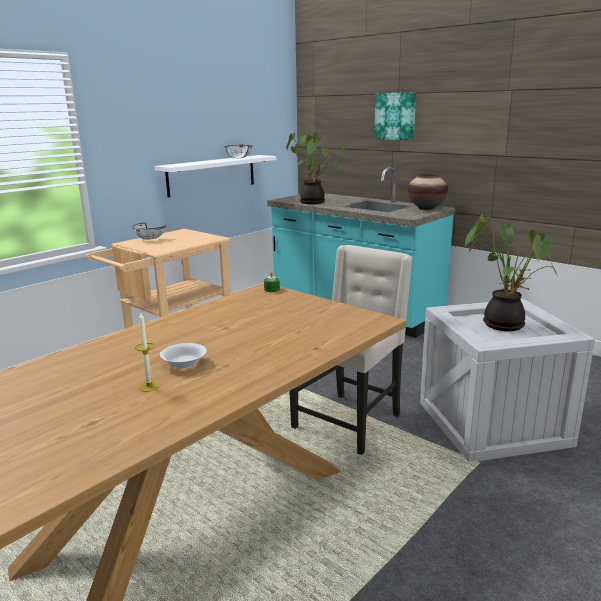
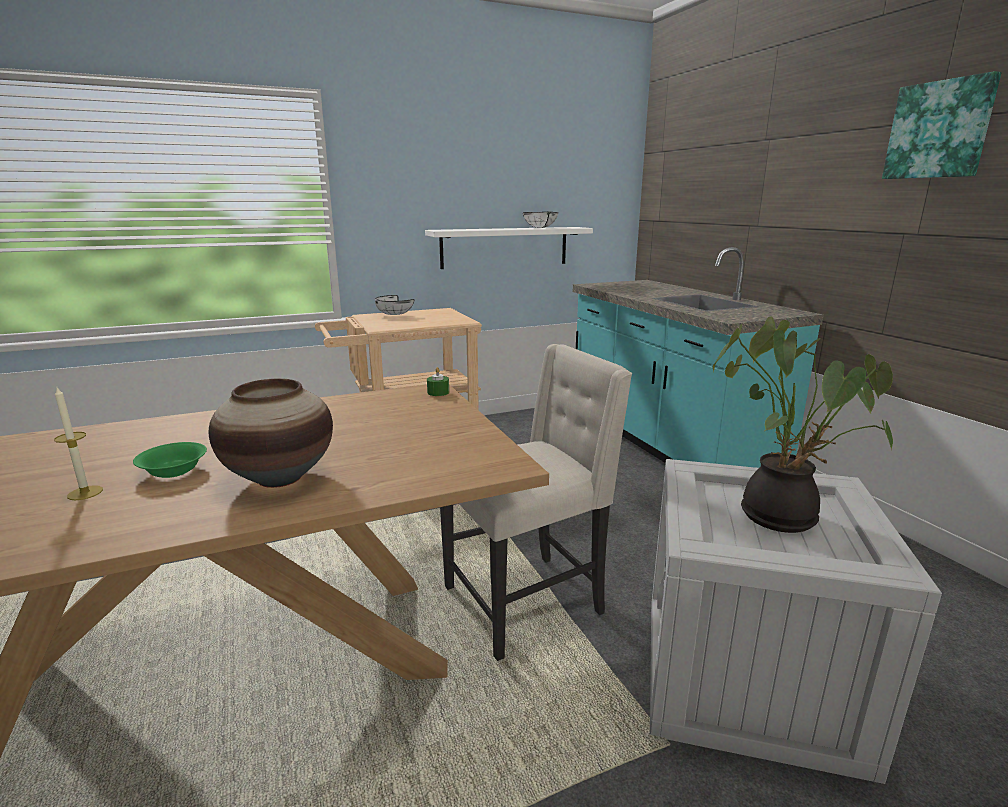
camera: 25 degrees right, 0 degrees up
(183, 363) = (173, 471): white bowl -> green bowl
(314, 202) = (626, 290): potted plant -> none
(395, 116) = (757, 174): picture -> picture (939, 130)
(426, 208) = (773, 311): vase -> vase (279, 478)

